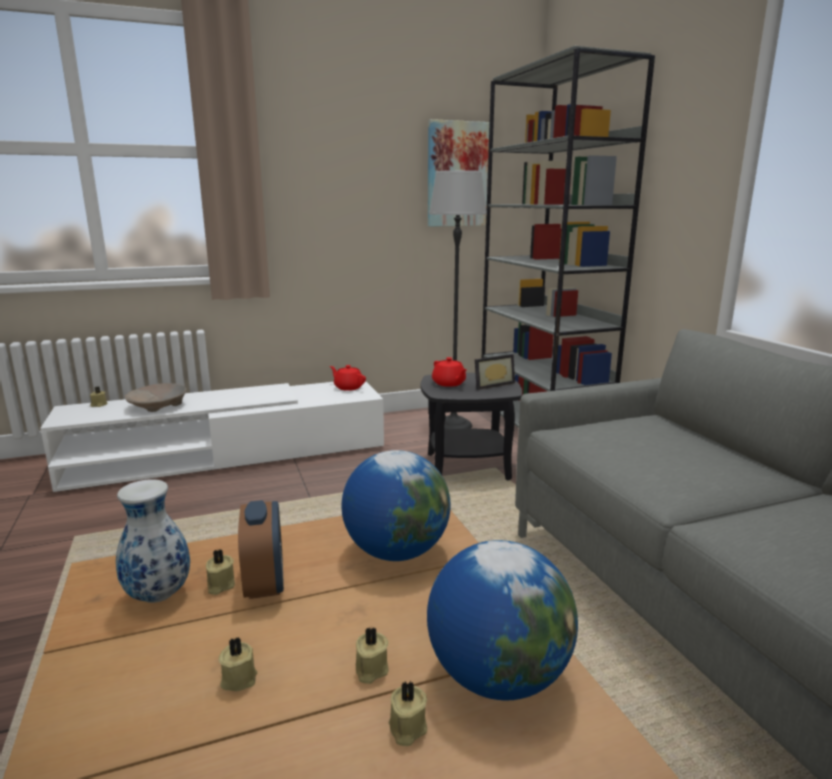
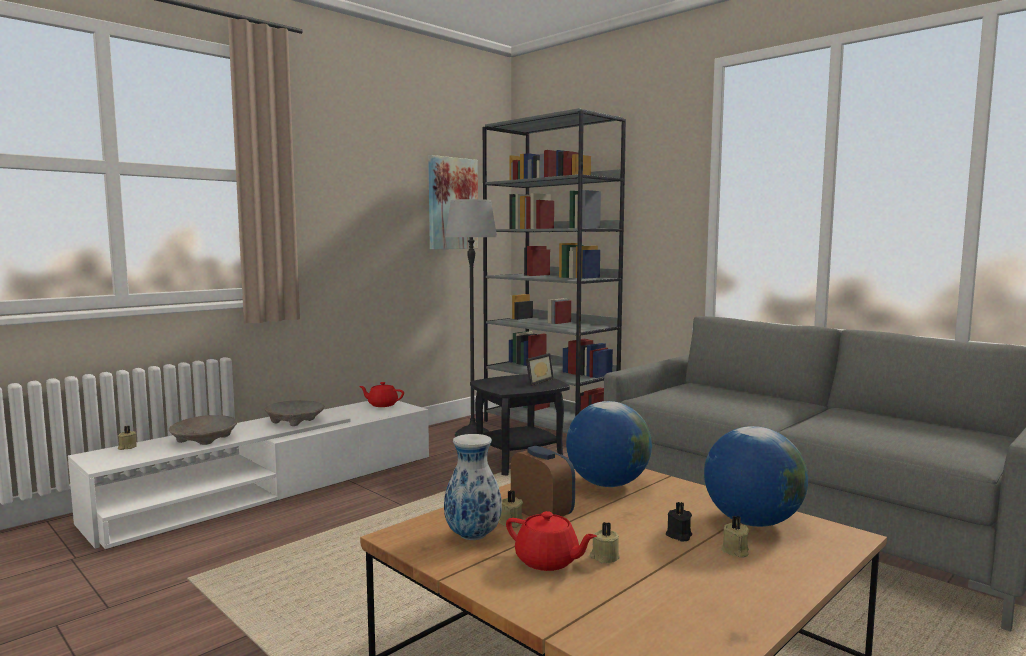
camera: 25 degrees left, 10 degrees down
(249, 396) = (295, 421): none -> beige bowl
(370, 670) = (679, 536): beige candle -> black candle
(449, 383) = (501, 384): red teapot -> red teapot (548, 561)

